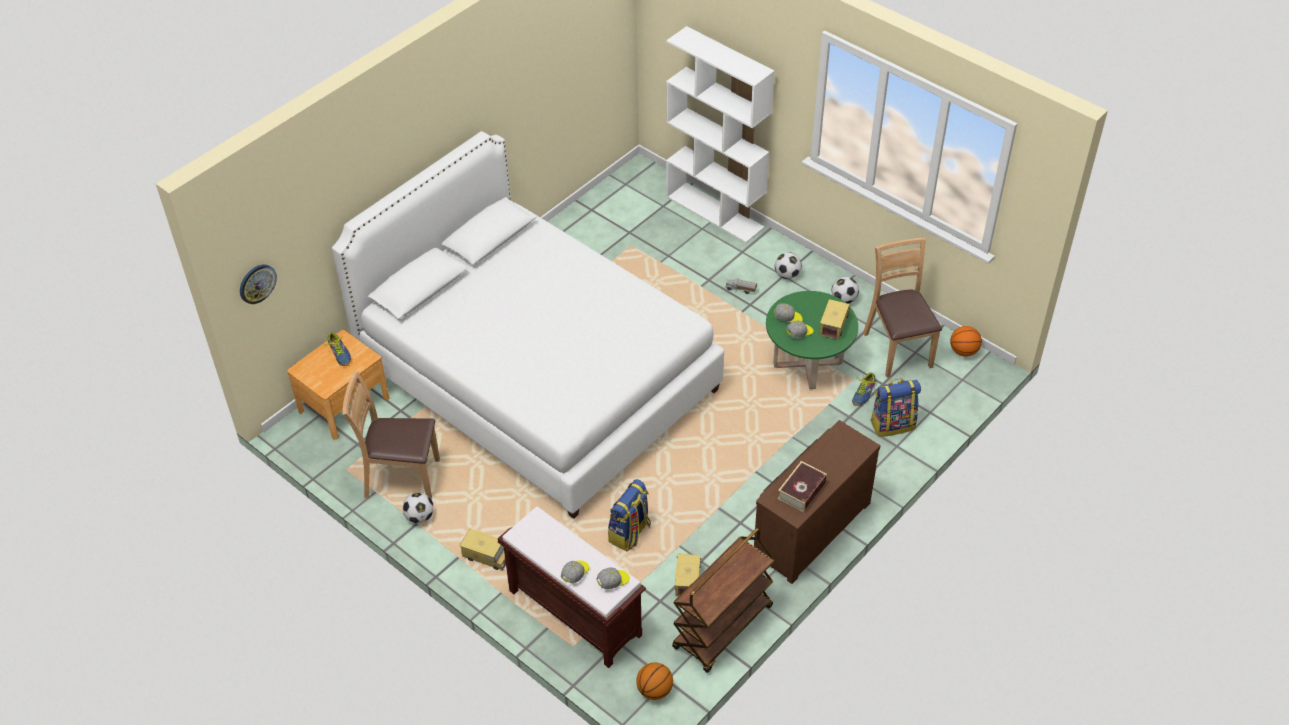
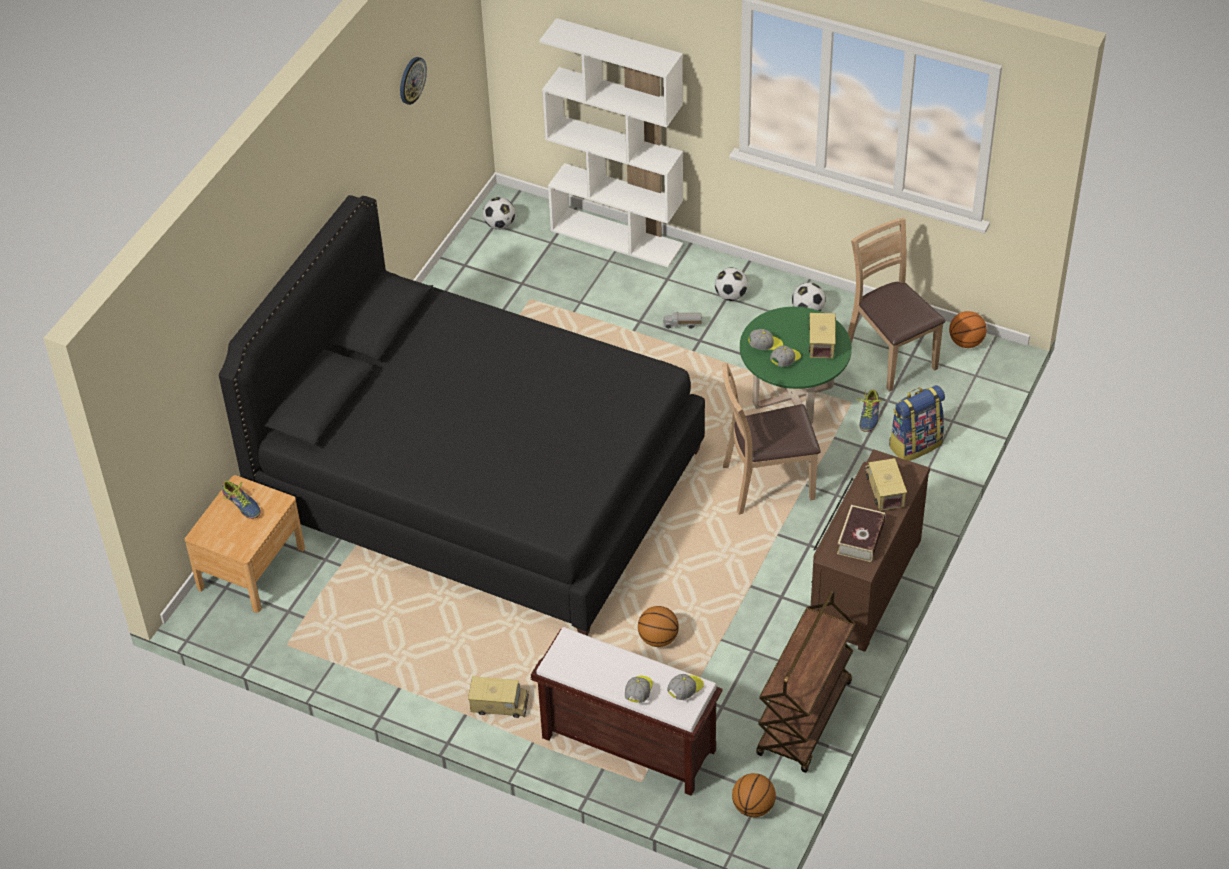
camera: 15 degrees left, 0 degrees up
(257, 283) = (150, 437): wall clock -> wall clock (411, 80)
(401, 477) = (358, 638): brown chair -> brown chair (767, 483)
(419, 517) = (400, 679): football -> football (499, 225)
(538, 378) = (478, 483): white bed -> black bed
(630, 533) = (658, 639): backpack -> basketball
(687, 579) = (744, 674): toy truck -> toy truck (884, 490)

